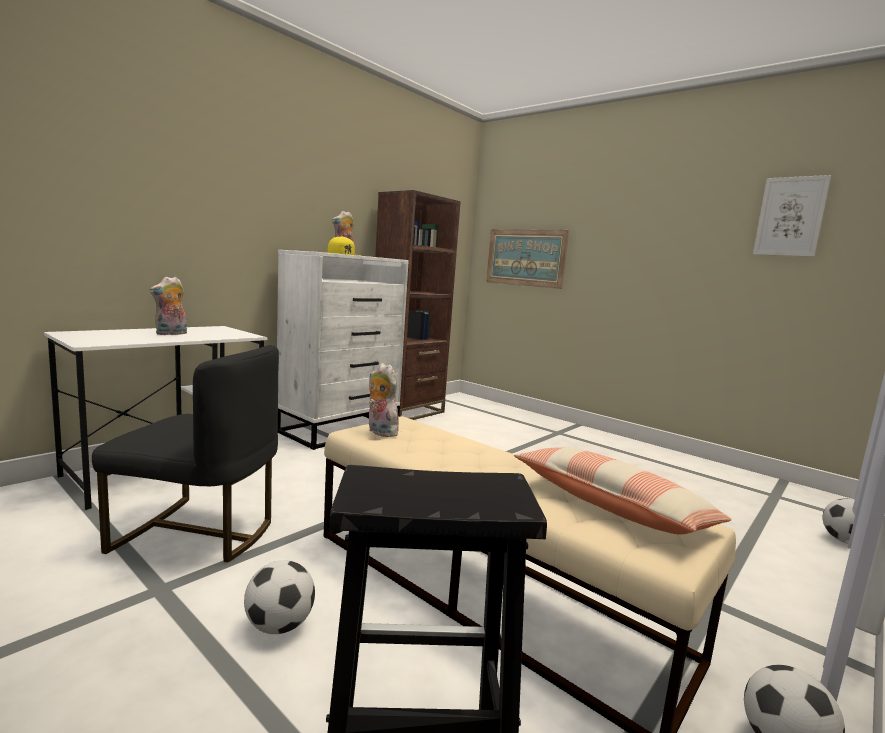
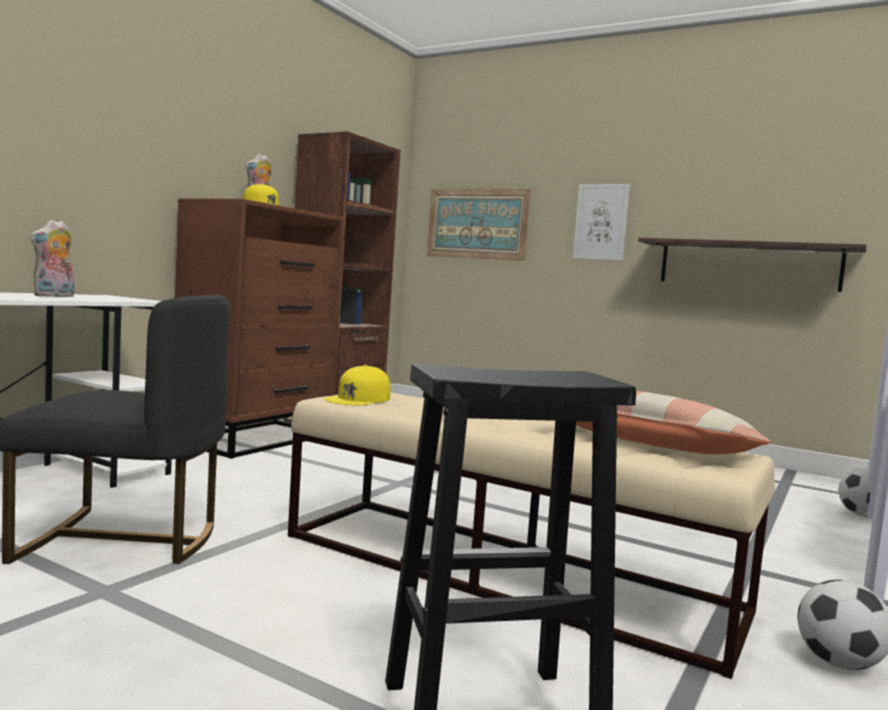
camera: 10 degrees left, 5 degrees down
(279, 626) = (275, 612): football -> none
(340, 429) = (256, 438): white dresser -> brown dresser
(379, 432) = (359, 399): plush toy -> yellow cap
(755, 300) = (748, 265): none -> shelf
(790, 216) = (778, 171): picture -> picture (601, 222)

